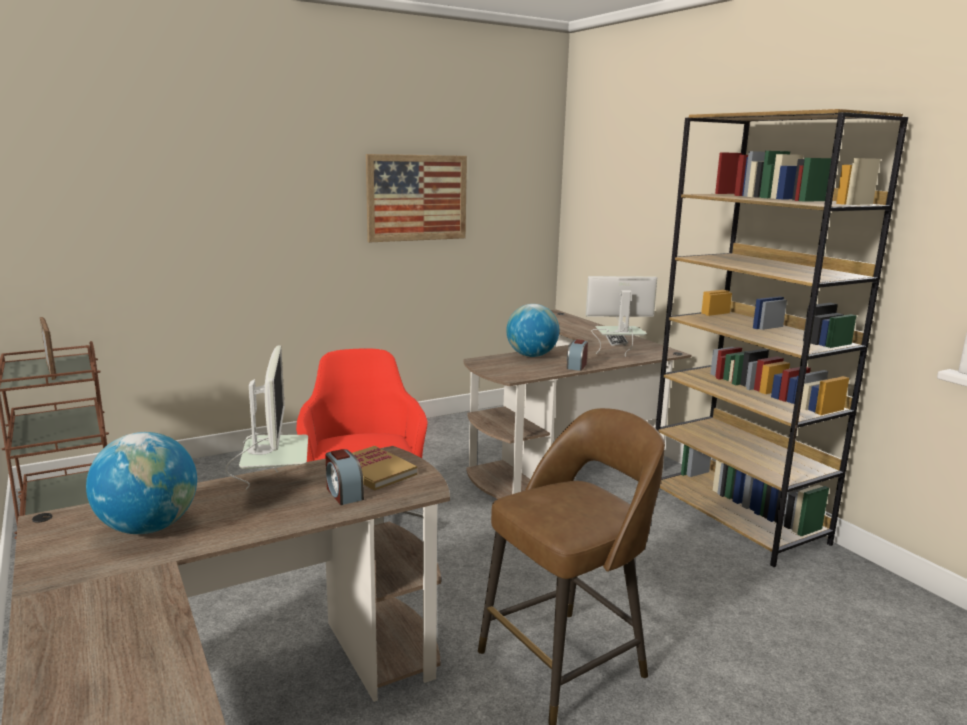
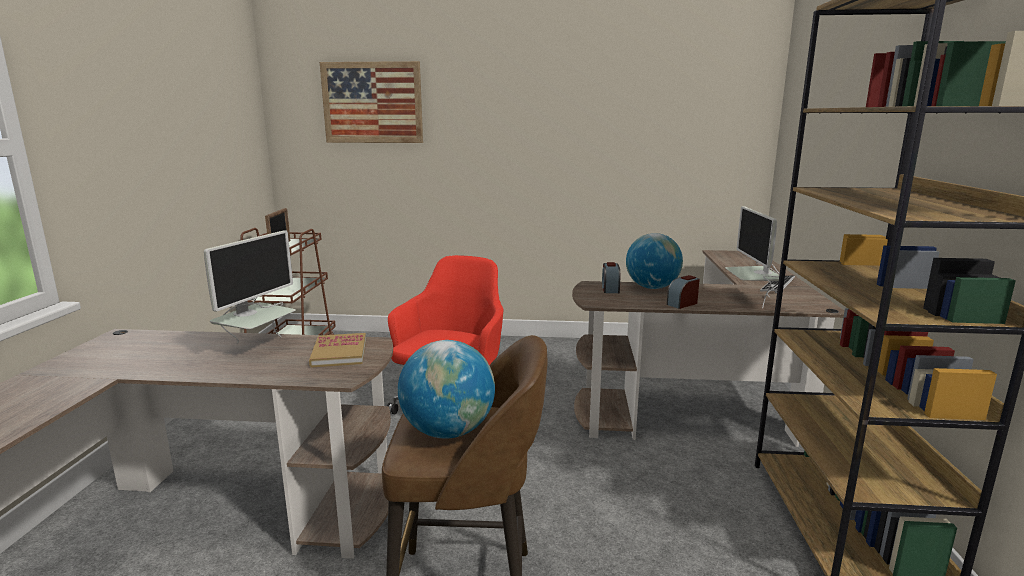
camera: 35 degrees right, 0 degrees up
(148, 527) = (147, 353): globe -> globe (448, 431)
(343, 493) = (288, 363): alarm clock -> alarm clock (610, 289)
(417, 198) = (605, 129): picture -> picture (372, 103)
(618, 354) = (752, 300): monitor -> monitor turned 120 degrees counterclockwise

